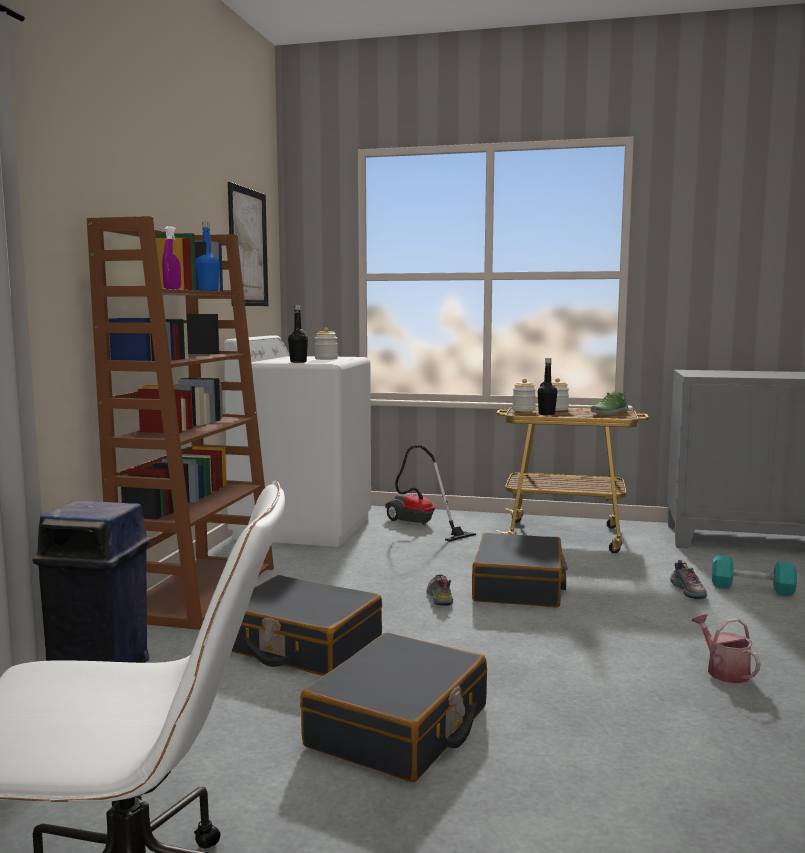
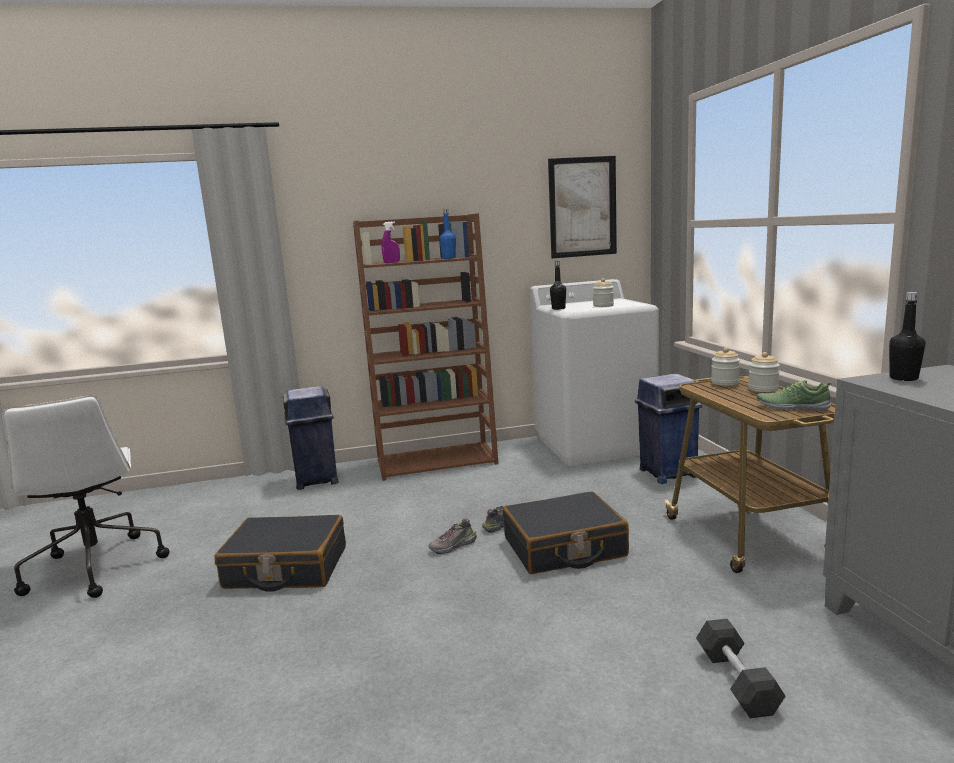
camera: 65 degrees right, 5 degrees up
(302, 645) = (381, 510): black suitcase -> none
(418, 525) = (667, 473): vacuum cleaner -> blue trash can
(546, 414) = (713, 392): black bottle -> black bottle (903, 378)
(689, 591) = (664, 637): shoe -> shoe (453, 546)
(724, 671) = (455, 685): watering can -> none
(752, 588) = (737, 682): turquoise dumbbell -> black dumbbell

